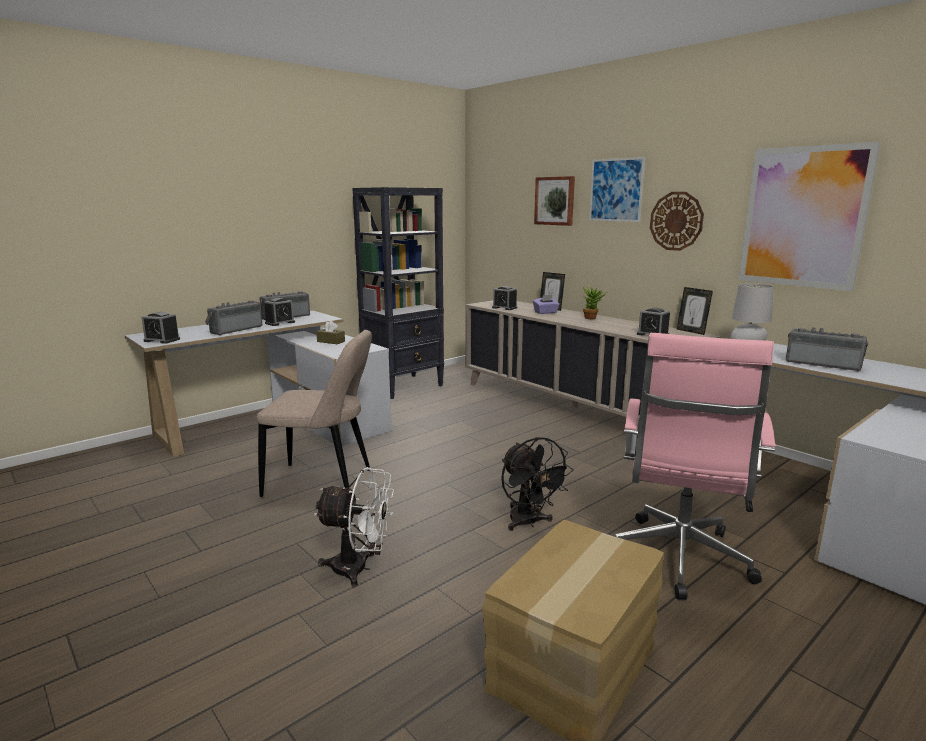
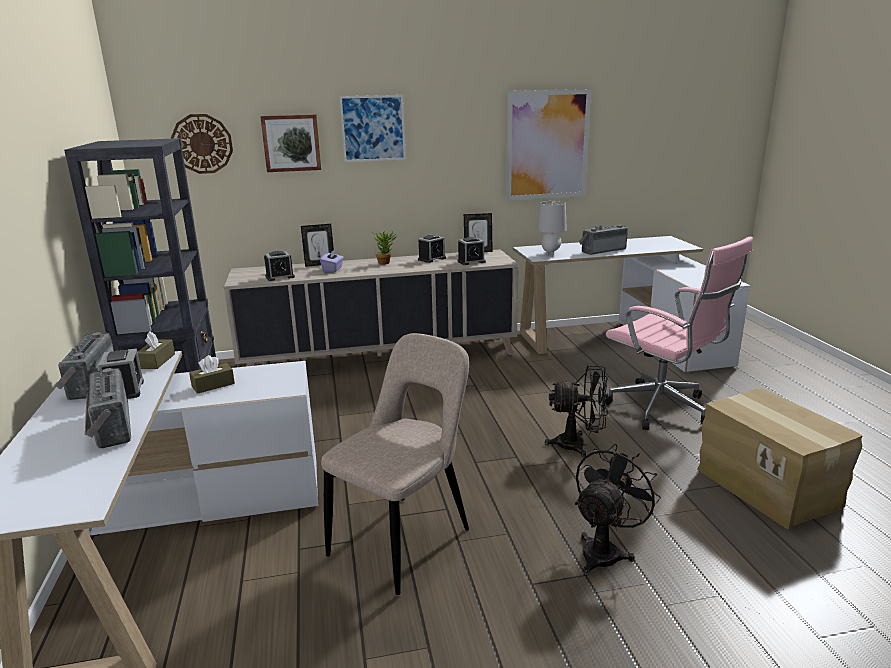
camera: 60 degrees left, 5 degrees up
(162, 340) = (70, 498): alarm clock -> alarm clock (432, 259)
(323, 319) = (157, 361): none -> brown tissue box
(359, 569) = (605, 551): white fan -> black fan
(676, 221) = (443, 155): wall clock -> wall clock (202, 144)

